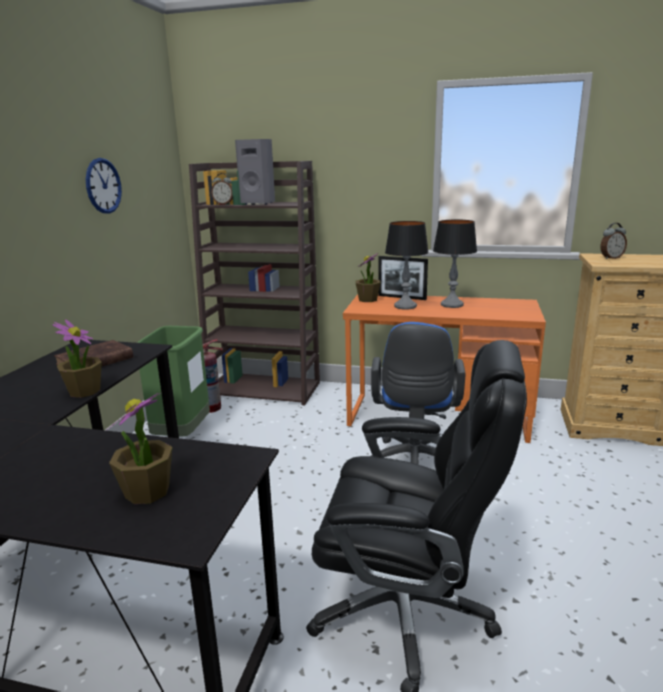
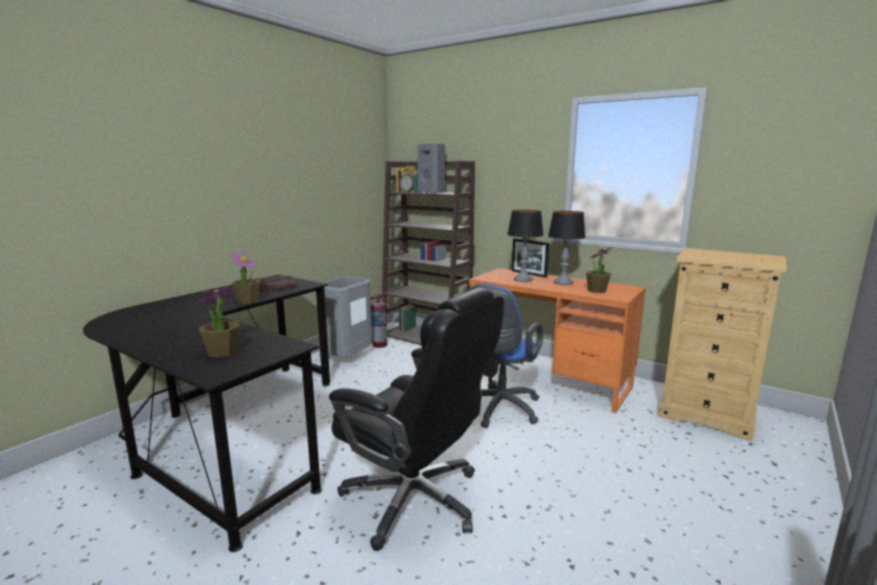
camera: 20 degrees right, 5 degrees down
(103, 186) = (315, 173): wall clock -> none
(182, 435) = (348, 359): green trash can -> grey trash can
(367, 300) = (499, 273): potted plant -> potted plant (597, 290)
(611, 258) = (708, 253): alarm clock -> none

